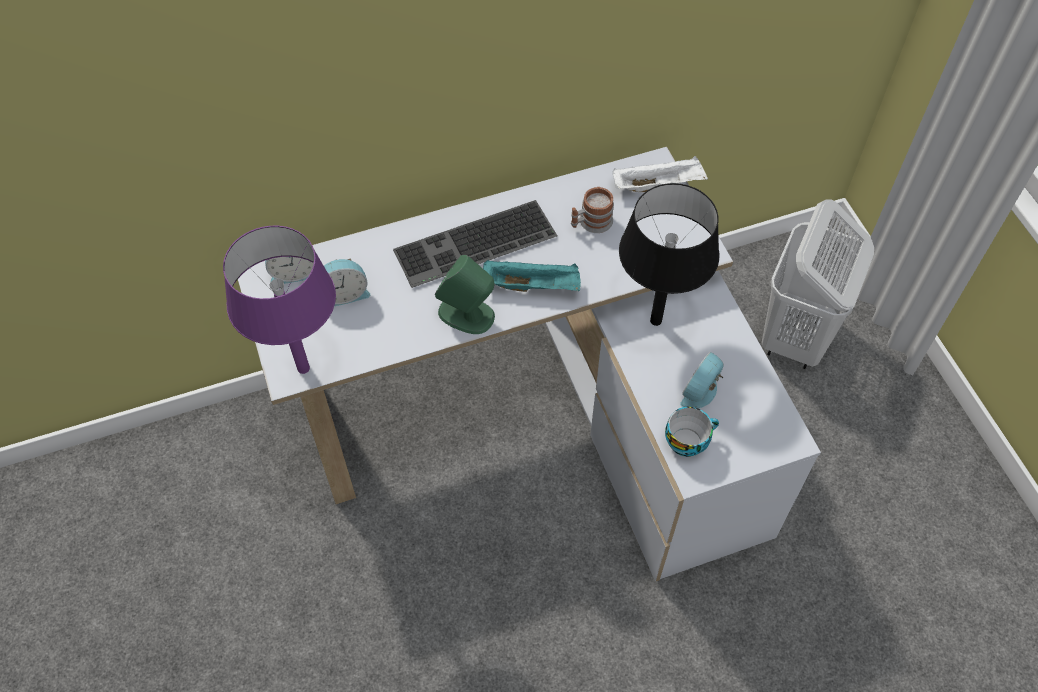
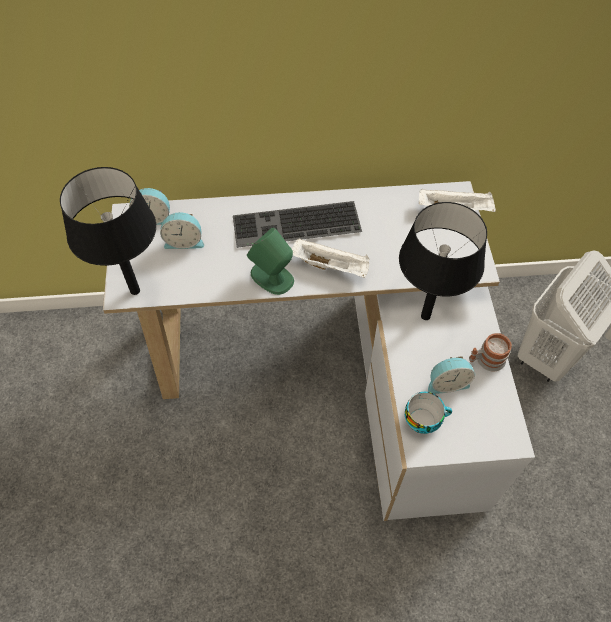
camera: 15 degrees right, 0 degrees up
(303, 368) = (134, 290): purple table lamp -> black table lamp
(532, 285) = (331, 266): turquoise tray -> white tray
(591, 223) = (392, 227): mug -> mug (486, 360)
(702, 392) = (447, 382): alarm clock -> alarm clock turned 150 degrees counterclockwise

